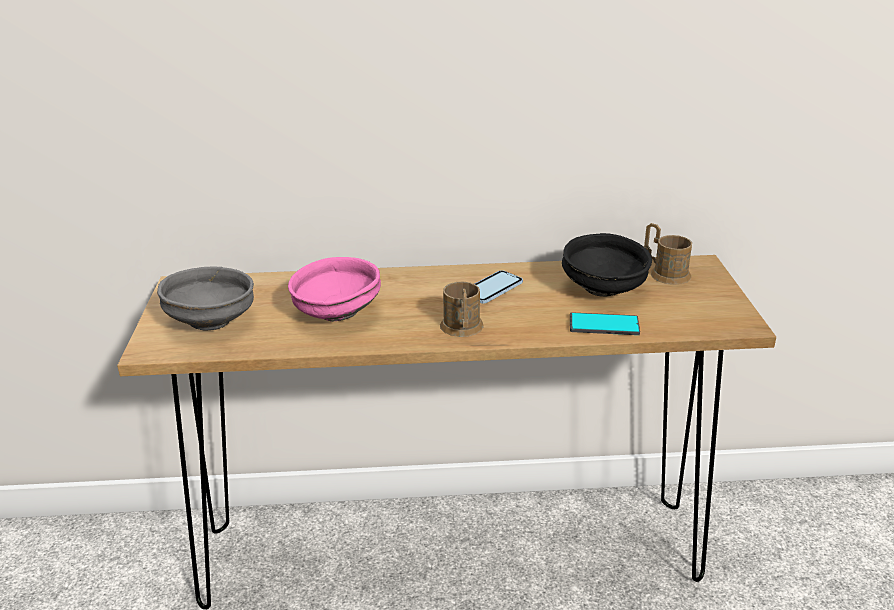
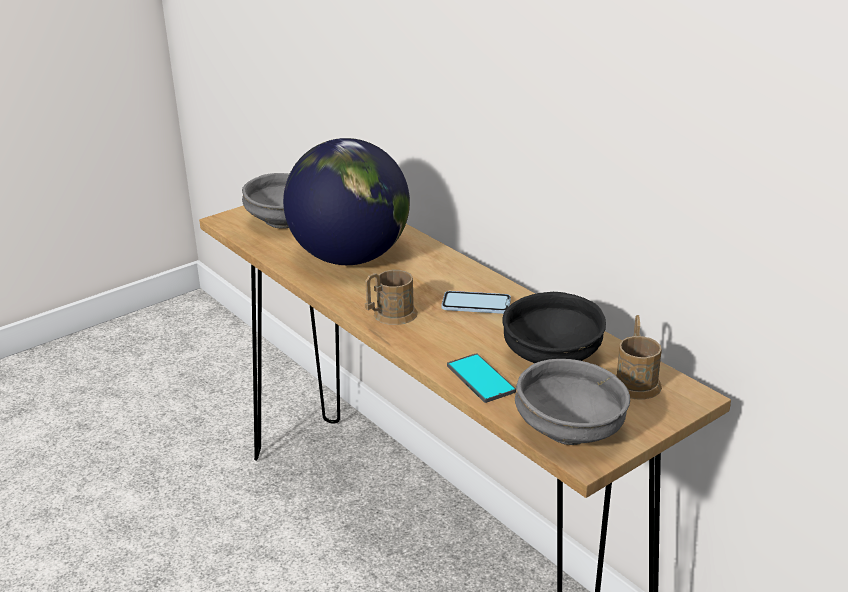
camera: 55 degrees right, 0 degrees up
(335, 313) = (350, 258): pink bowl -> globe
(708, 317) = (572, 432): none -> grey bowl

